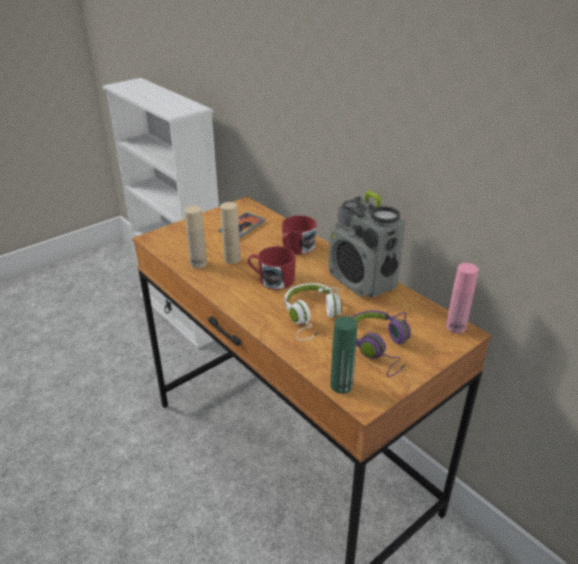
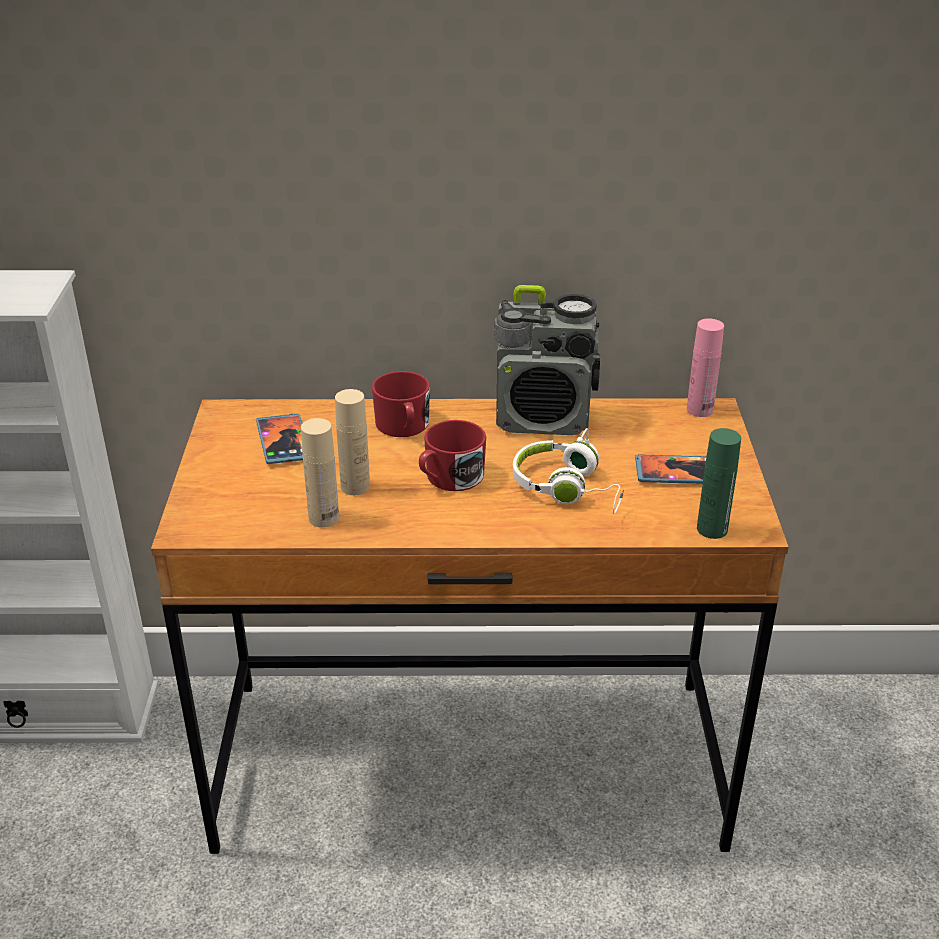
camera: 50 degrees left, 0 degrees up
(380, 348) = (679, 473): purple headphones -> phone

